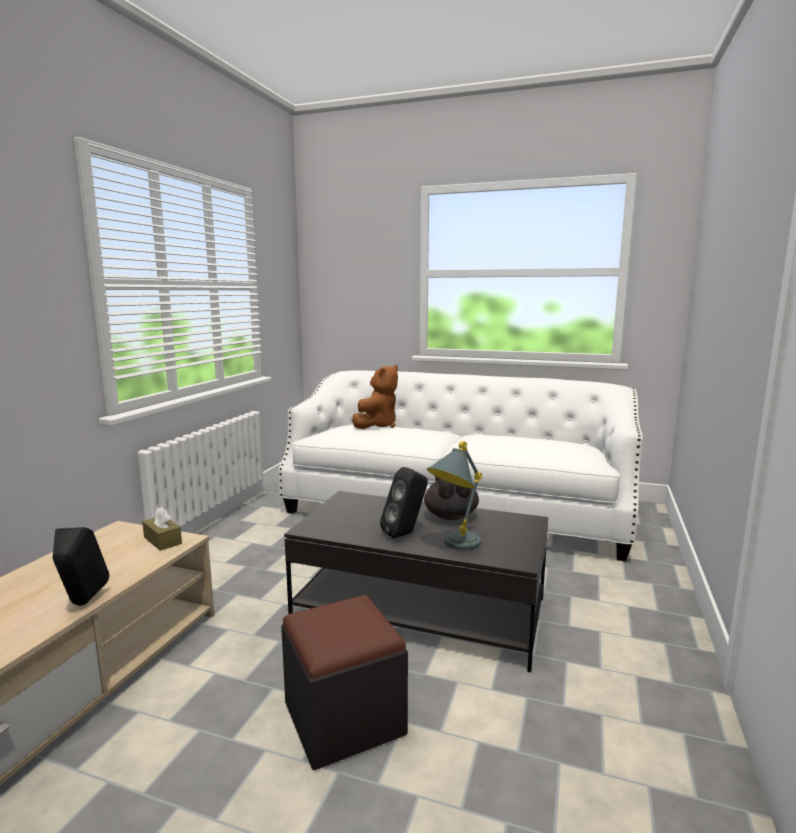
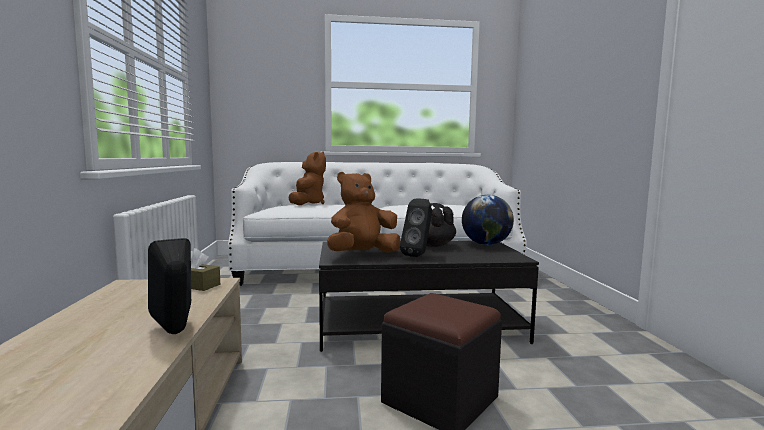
camera: 25 degrees left, 5 degrees down
(348, 522) = (362, 254): none -> brown plush toy
(454, 546) = (463, 257): grey table lamp -> none
(519, 524) = (486, 244): none -> globe

